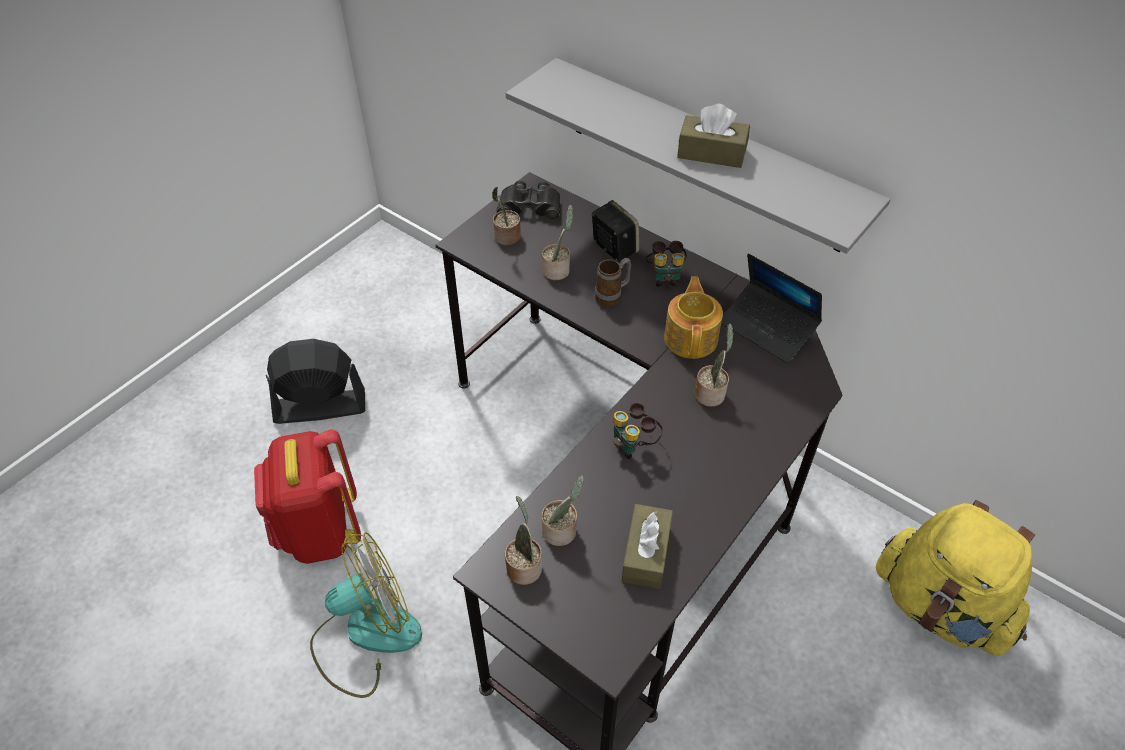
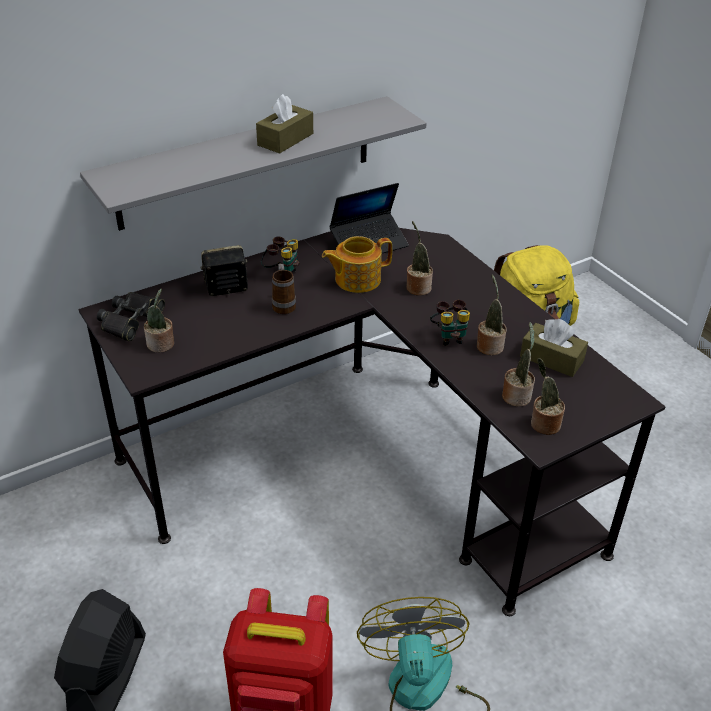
camera: 70 degrees left, 10 degrees down
(558, 270) = (229, 325): potted plant -> potted plant (489, 345)
(691, 337) = (356, 279): teapot -> teapot turned 45 degrees counterclockwise

